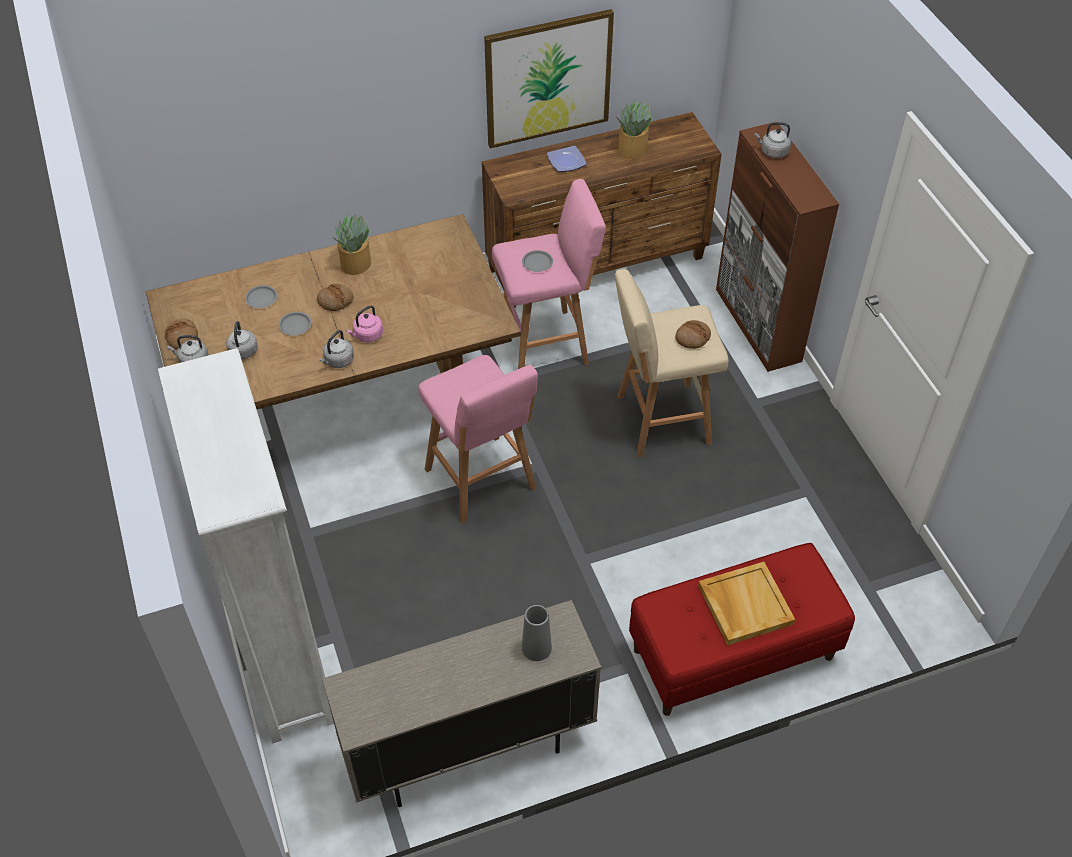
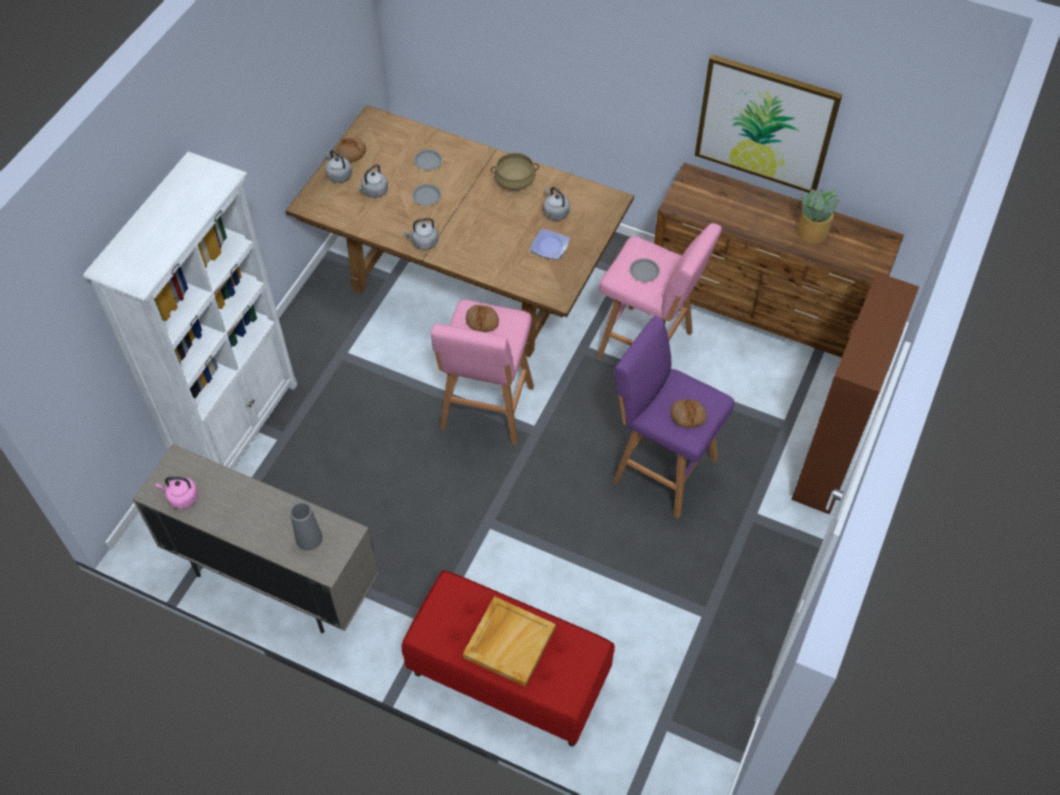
camera: 45 degrees right, 5 degrees up
(335, 301) = (471, 198): bread -> bread (482, 321)
(355, 264) = (515, 180): potted plant -> beige cooking pot
(367, 335) = (462, 238): pink kettle -> pink kettle (181, 497)
(565, 161) = (747, 205): plate -> plate (549, 246)
(659, 420) = (661, 469): beige stool -> purple stool
(772, 152) = (880, 309): grey kettle -> grey kettle (555, 212)

